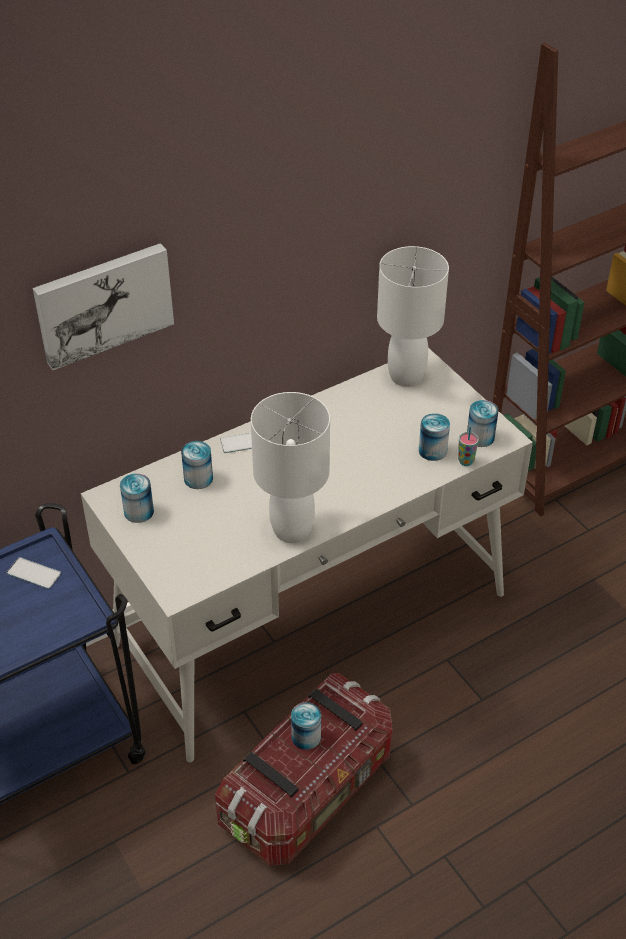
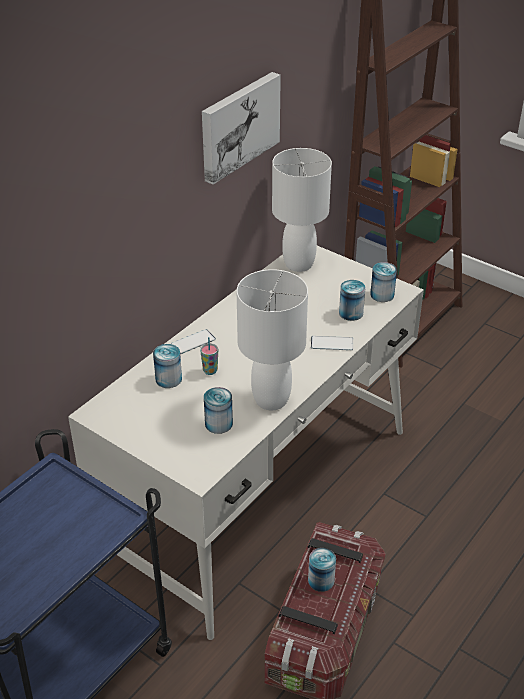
camera: 20 degrees left, 5 degrees down
(34, 573) = (52, 496): phone -> phone (332, 343)
(103, 303) = (76, 225): picture -> picture (238, 126)
(139, 511) = (129, 418): can -> can (218, 423)
(466, 461) = (381, 315): cup -> cup (210, 371)

